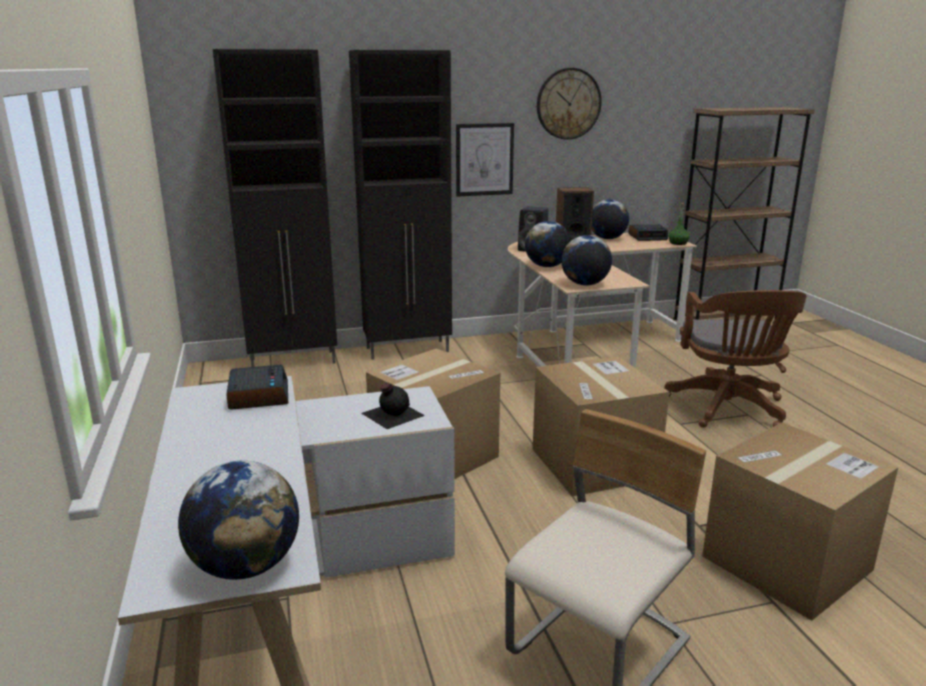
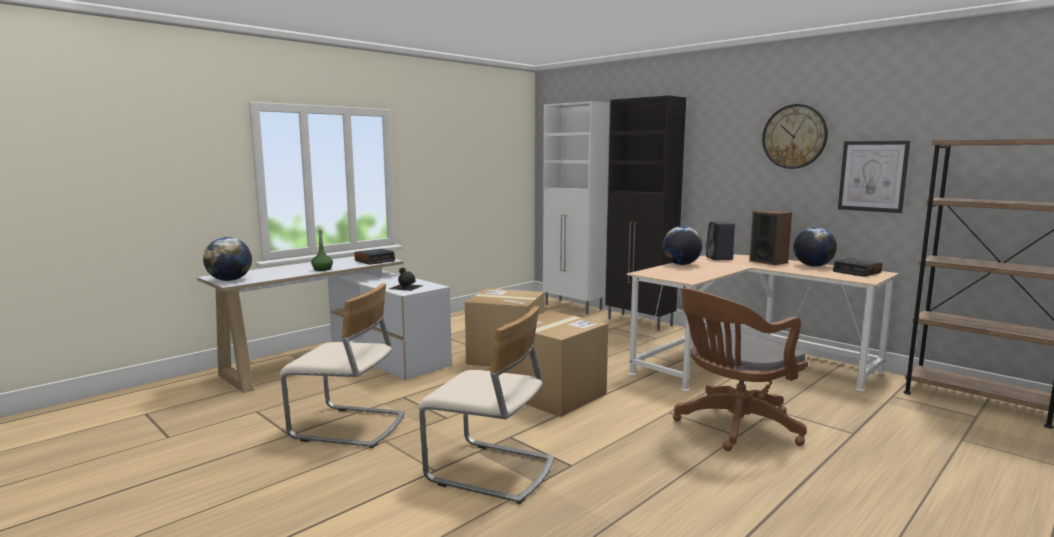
camera: 60 degrees right, 10 degrees down
(294, 361) = (573, 307): black cabinet -> white cabinet
(484, 159) = (717, 182): picture -> picture (873, 176)
(585, 284) = (655, 274): globe -> none
(678, 243) = (864, 279): green bottle -> green bottle (322, 269)
(786, 563) = (490, 471): cardboard box -> beige chair

